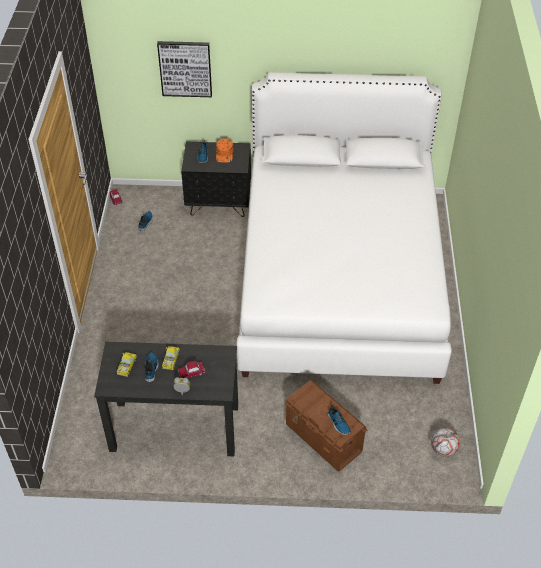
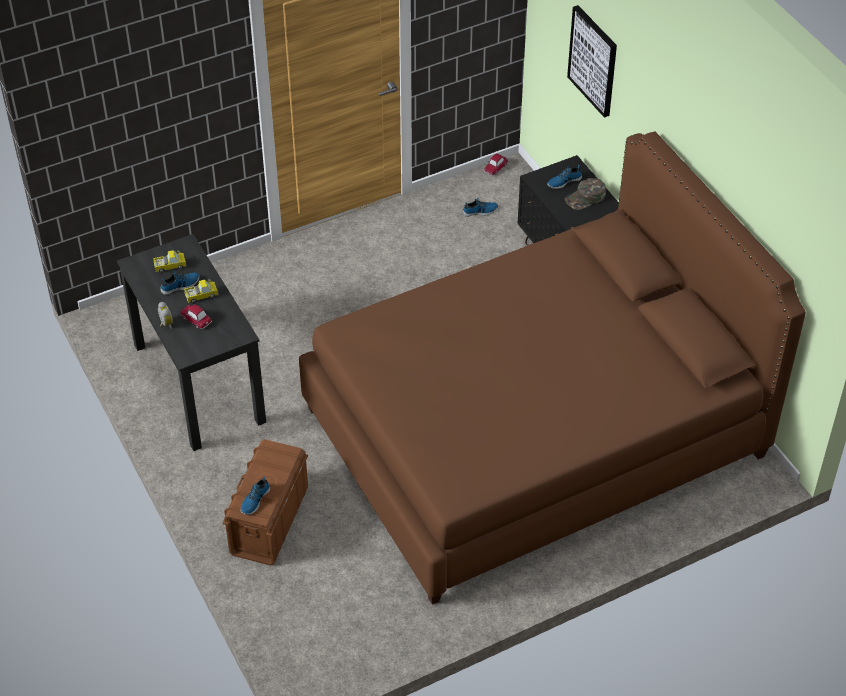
camera: 60 degrees right, 0 degrees up
(224, 153) = (585, 198): orange cap -> green cap
(338, 279) = (533, 431): white bed -> brown bed
(443, 449) = (330, 647): football -> none

